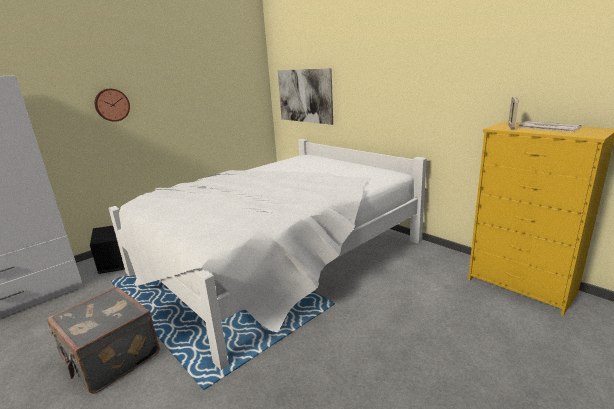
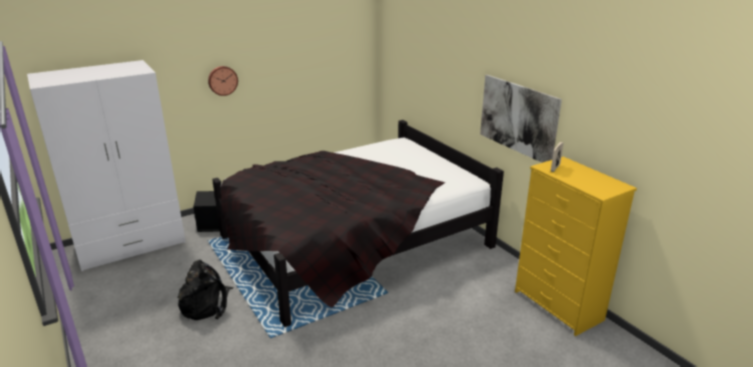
camera: 10 degrees right, 5 degrees up
(110, 358) = (206, 304): grey suitcase -> black backpack
(278, 258) = (354, 242): white bed -> black bed
(304, 96) = (409, 78): picture -> picture (518, 118)
(547, 127) = (583, 174): newspaper -> none

